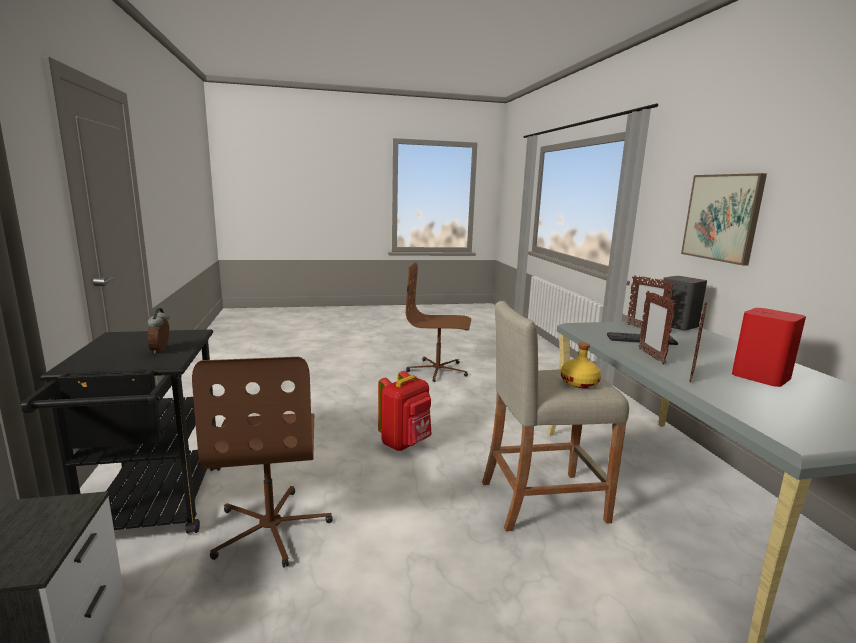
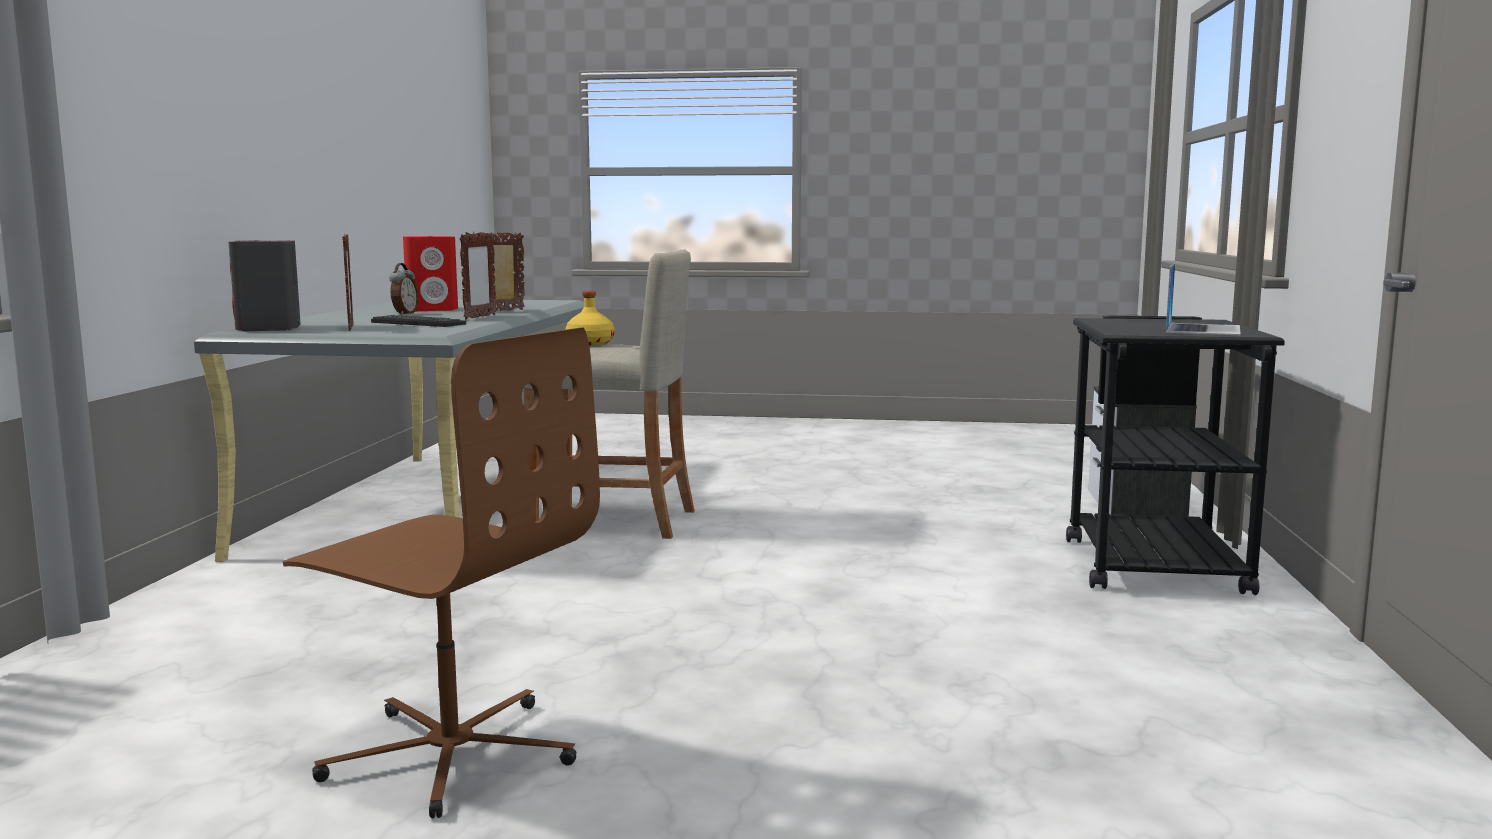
camera: 160 degrees left, 5 degrees down
(126, 343) = (1203, 329): none -> laptop
(161, 350) = (1132, 324): alarm clock -> alarm clock (404, 314)
(272, 528) = (973, 536): brown office chair -> none
(405, 443) = (747, 586): red backpack -> none
(722, 217) = (186, 128): picture -> none

